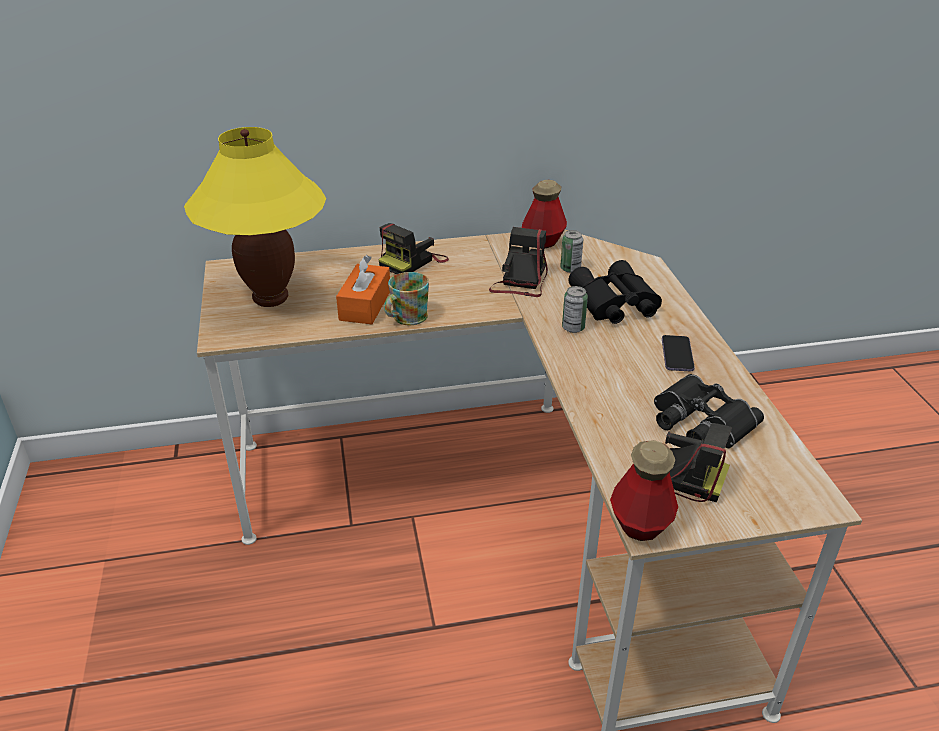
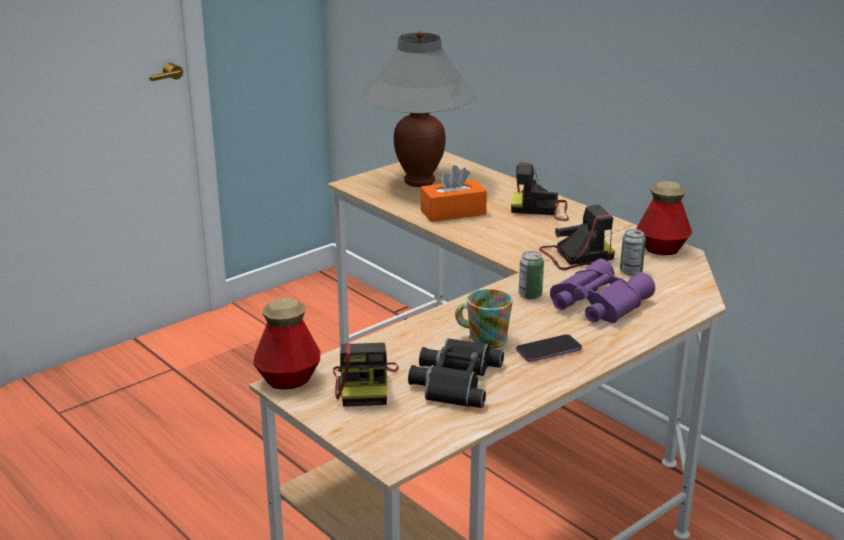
camera: 60 degrees right, 10 degrees down
(271, 298) = (419, 182): yellow table lamp -> grey table lamp
(406, 318) = (455, 230): mug -> mug (482, 338)
(613, 304) = (596, 304): black binoculars -> purple binoculars

